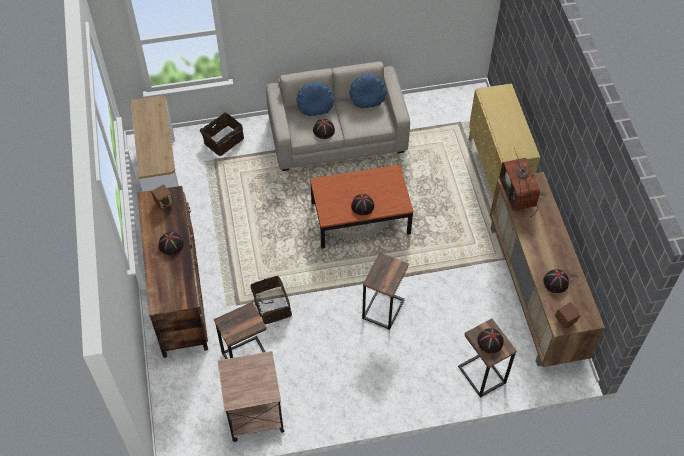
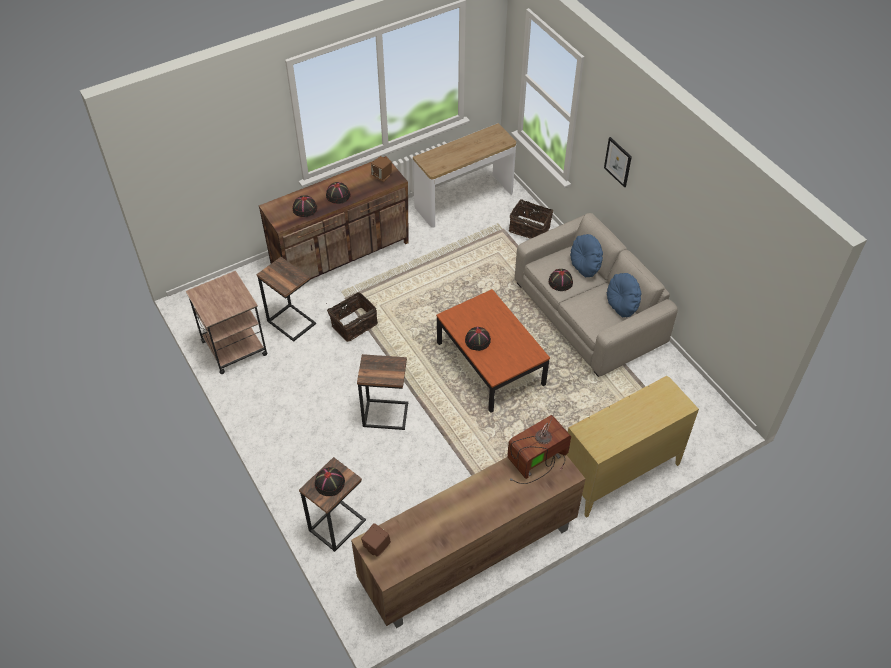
camera: 70 degrees right, 5 degrees down
(287, 20) = (618, 162): none -> picture
(556, 282) = (426, 526): black hat -> black hat (304, 209)

